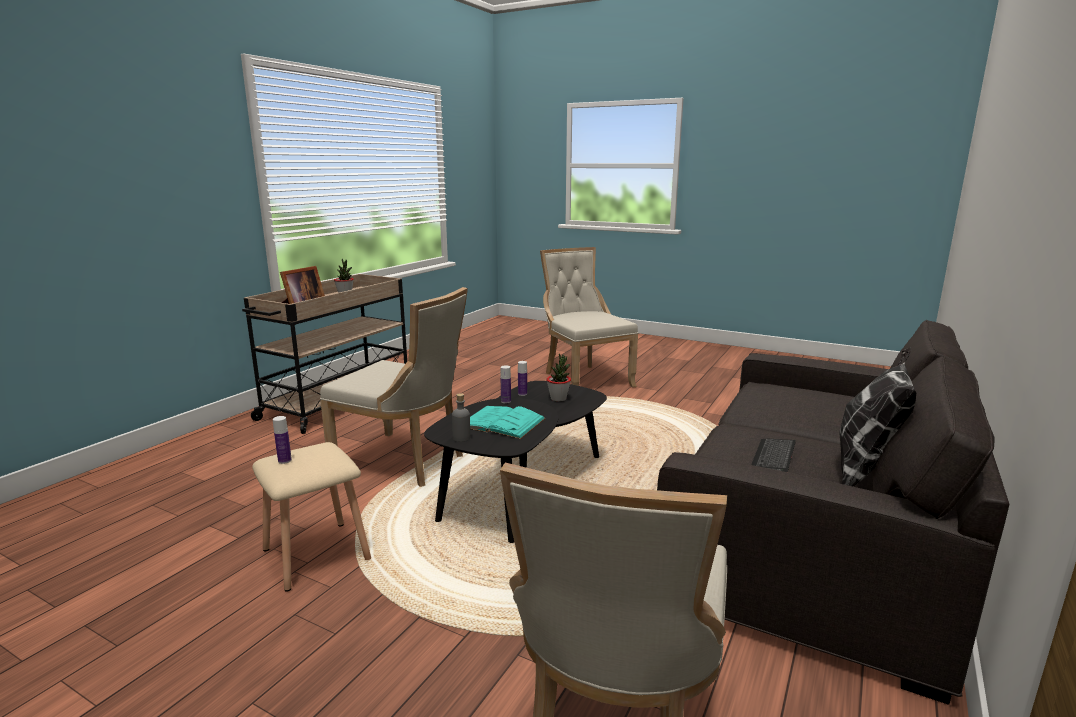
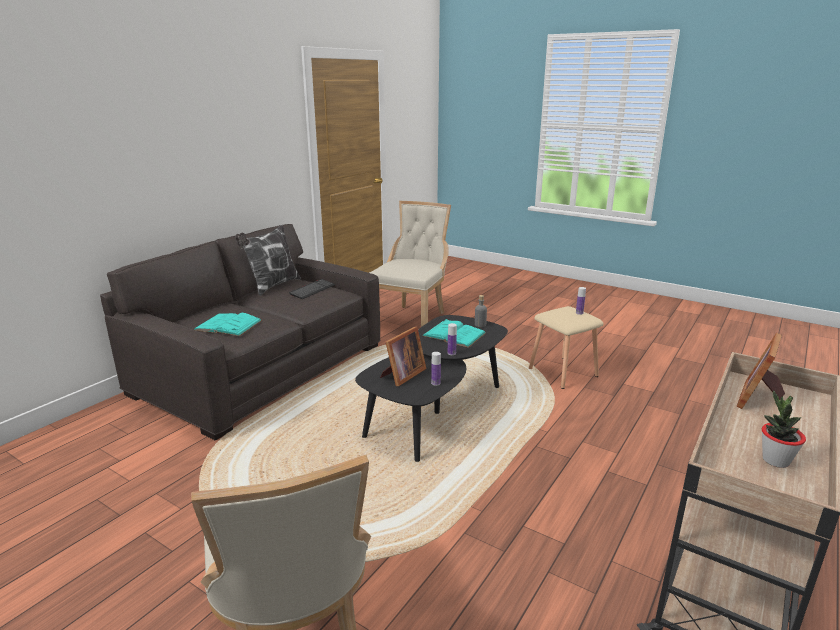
camera: 175 degrees left, 5 degrees up
(404, 462) = (549, 441): beige chair -> none
(558, 399) = (402, 375): potted plant -> picture frame
(796, 396) = (228, 325): none -> turquoise book

